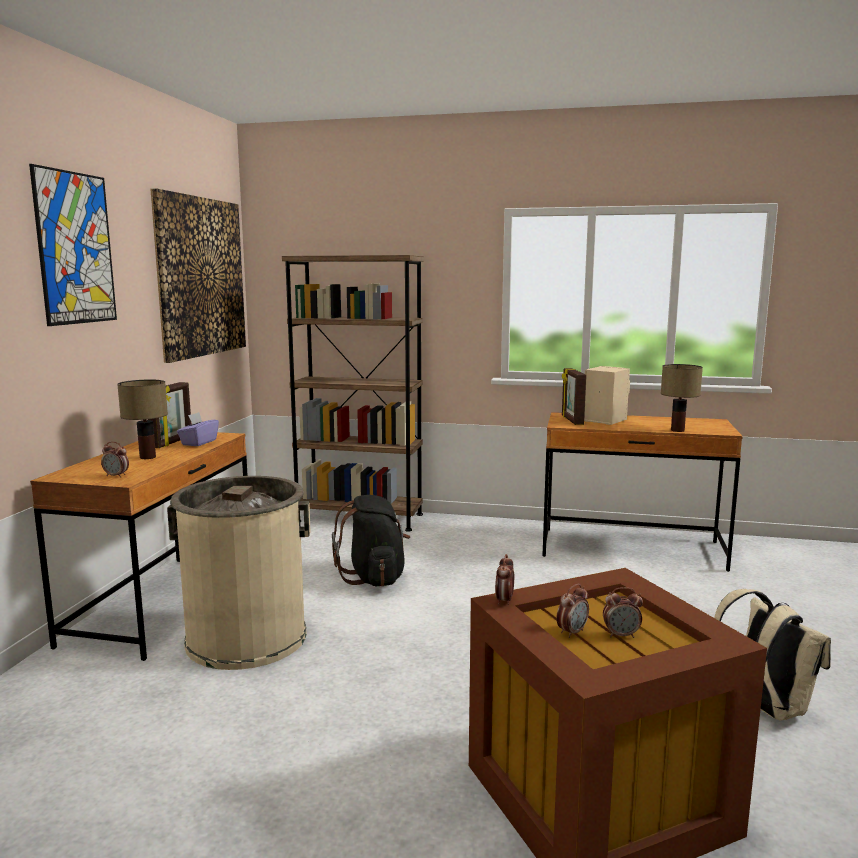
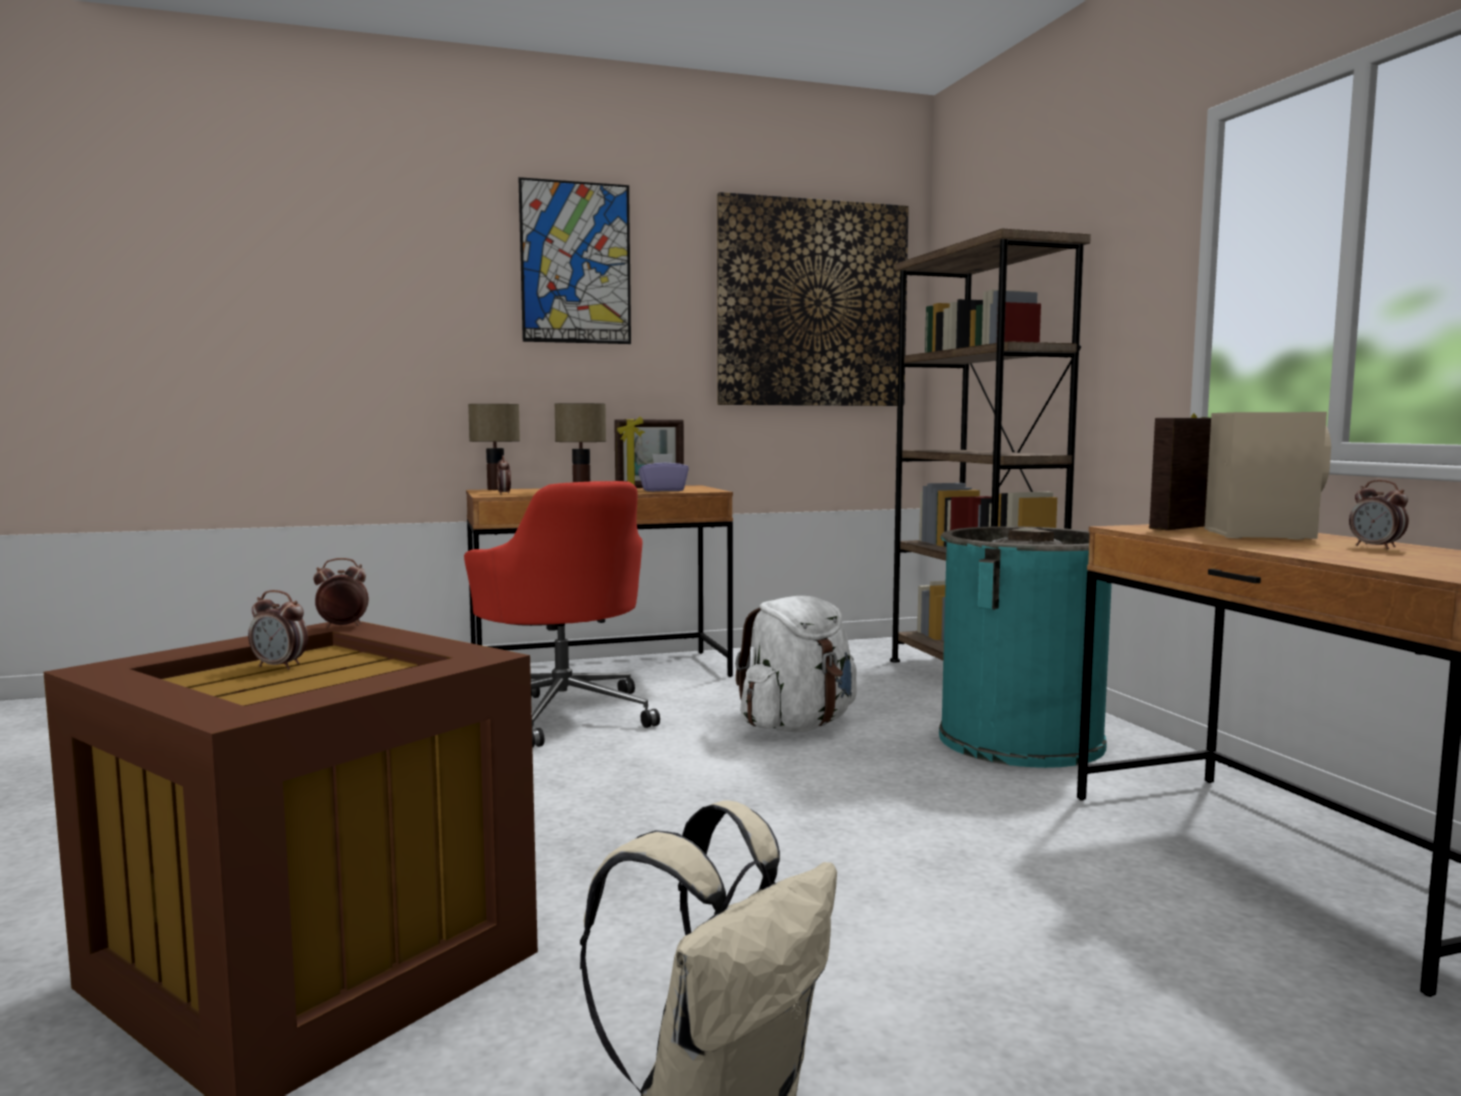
camera: 60 degrees right, 5 degrees down
(246, 638) = (563, 715): beige trash can -> red office chair
(374, 578) = (797, 726): black backpack -> white backpack
(462, 540) = (1021, 740): none -> turquoise trash can
(621, 635) = (278, 684): alarm clock -> alarm clock (1376, 547)
(678, 430) = (1334, 558): table lamp -> table lamp (496, 489)

